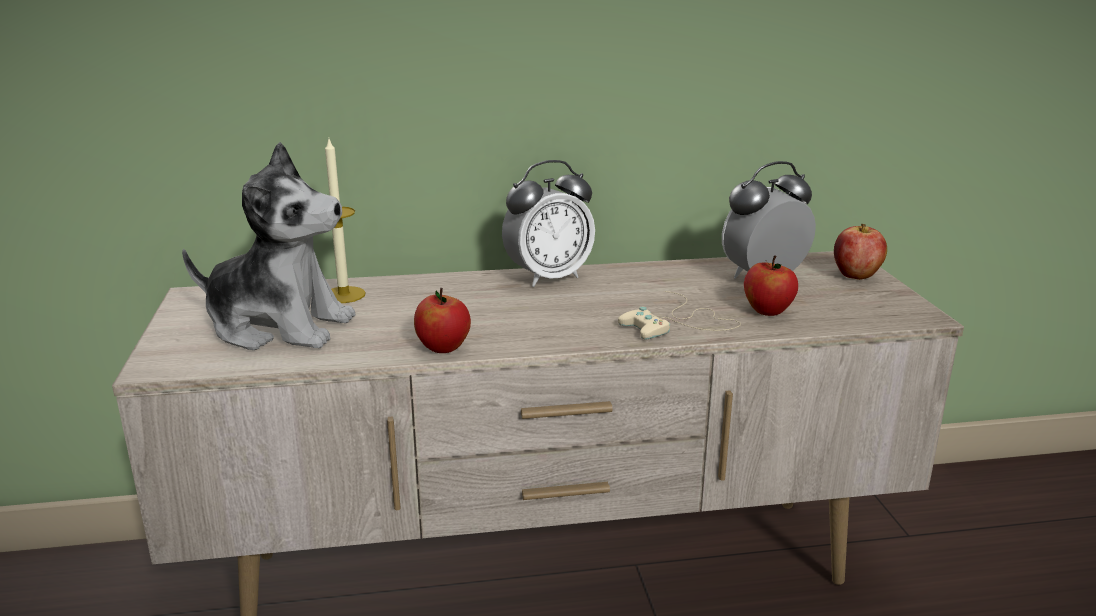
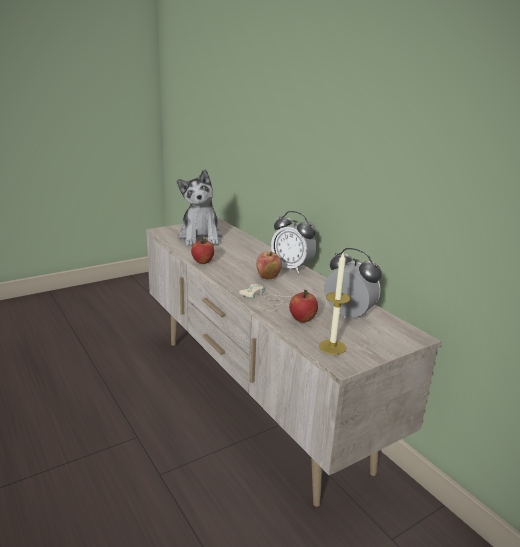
camera: 65 degrees right, 0 degrees up
(344, 295) = (236, 239): candle -> candle (332, 347)
(856, 276) = (387, 341): apple -> apple (268, 277)

